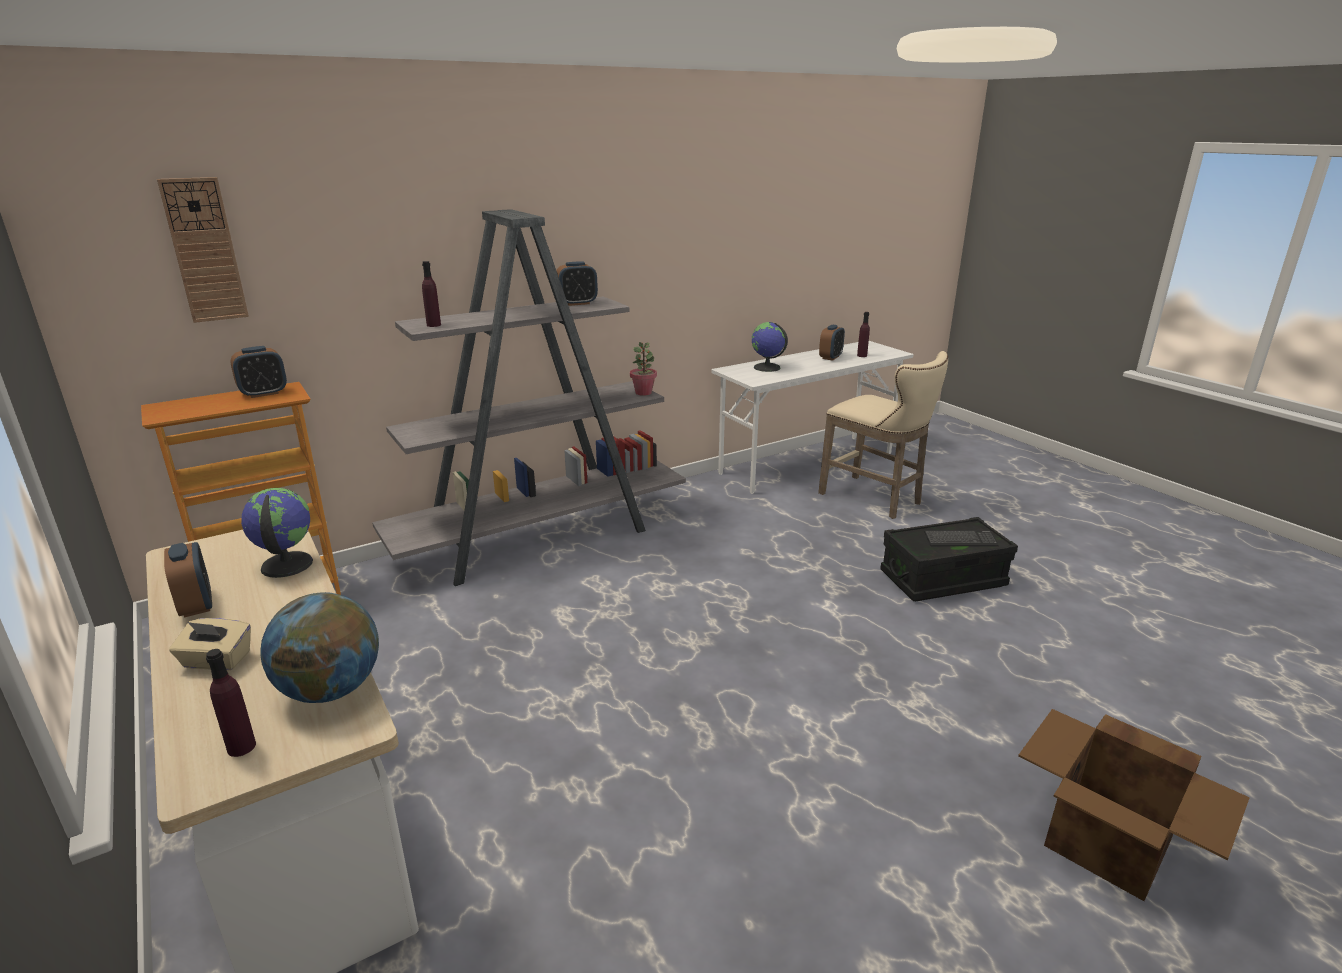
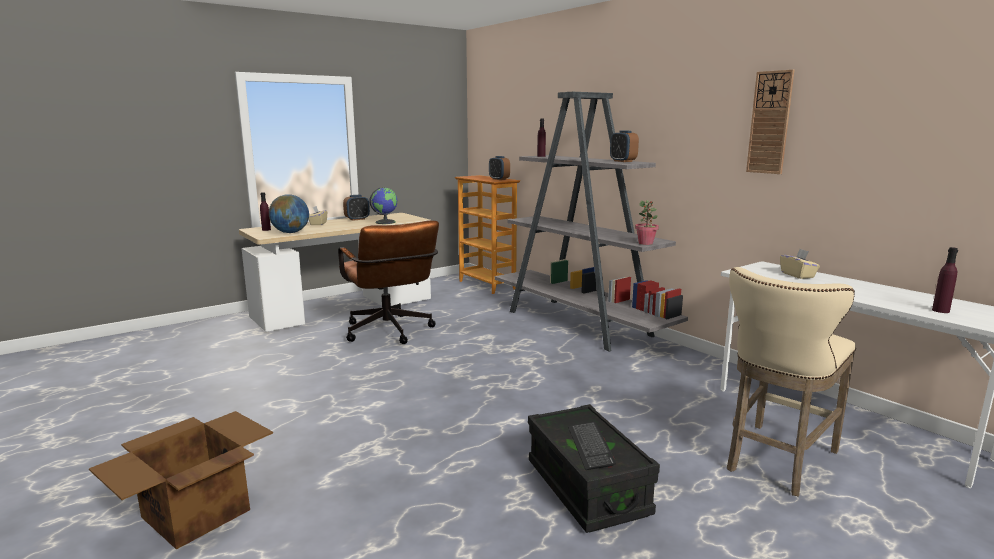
camera: 85 degrees right, 10 degrees down
(204, 251) = (505, 110): wall clock -> wall clock (770, 122)
(506, 715) = (390, 333): none -> brown office chair
(767, 368) = (797, 275): globe -> beige tissue box
(830, 357) = (896, 297): alarm clock -> none

